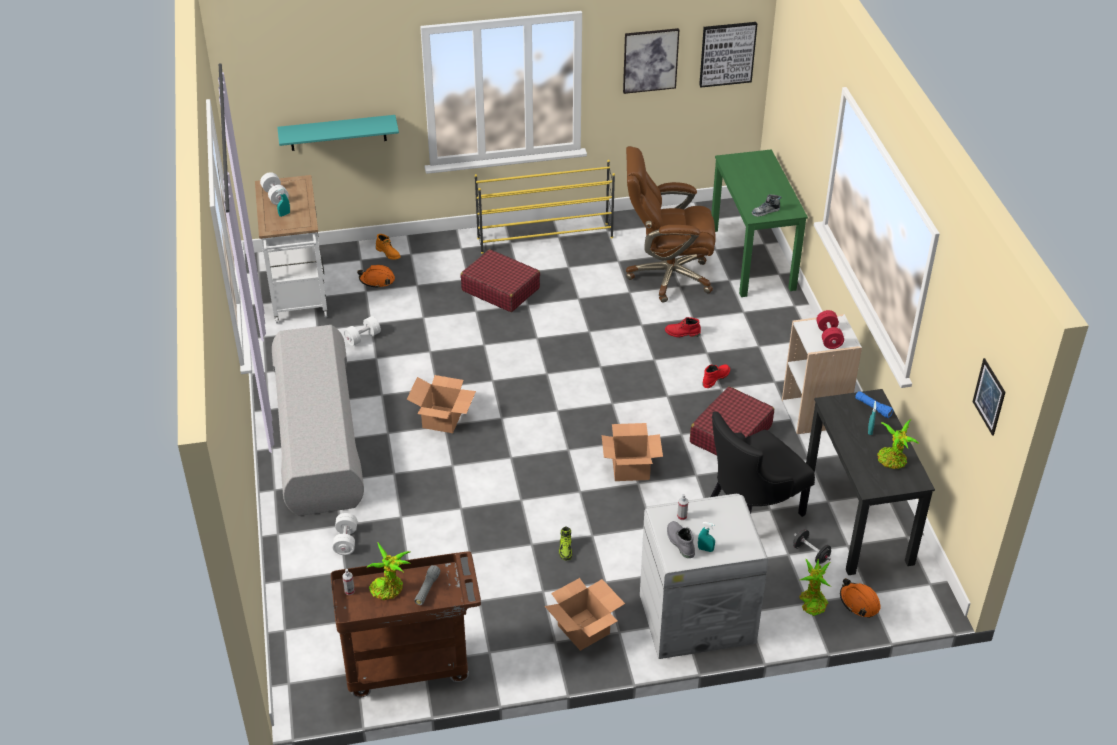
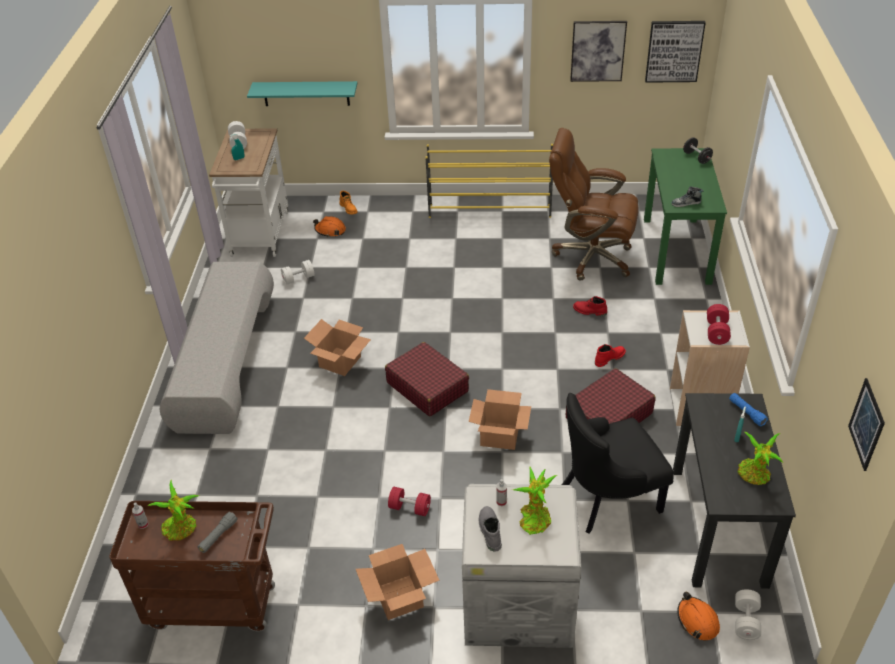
camera: 15 degrees right, 0 degrees up
(346, 541) = (209, 465): white dumbbell -> white dumbbell (745, 621)
(500, 289) = (434, 251): red suitcase -> red suitcase (427, 387)
(565, 549) = (410, 508): shoe -> red dumbbell
(705, 549) = (514, 544): turquoise spray bottle -> none
(811, 553) = (658, 556): black dumbbell -> black dumbbell (696, 158)
(812, 602) = (645, 611): potted plant -> potted plant (534, 518)

